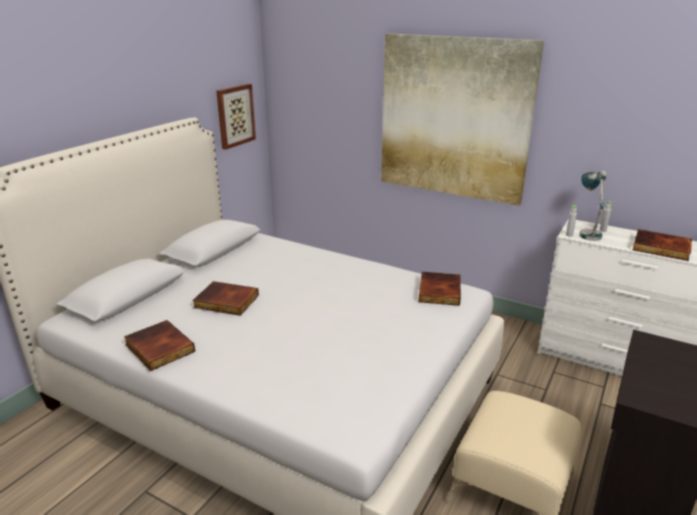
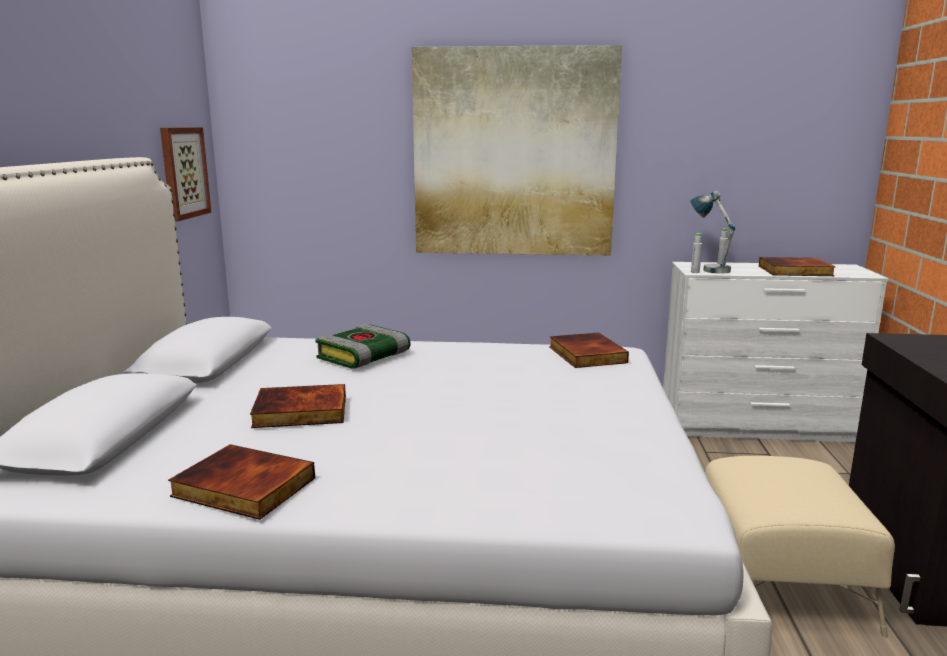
camera: 25 degrees left, 10 degrees down
(297, 263) = (363, 357): none -> book

